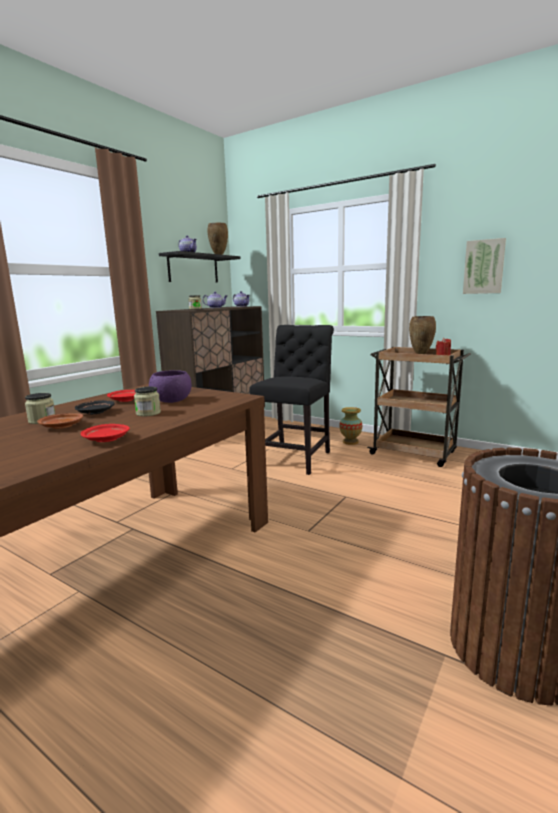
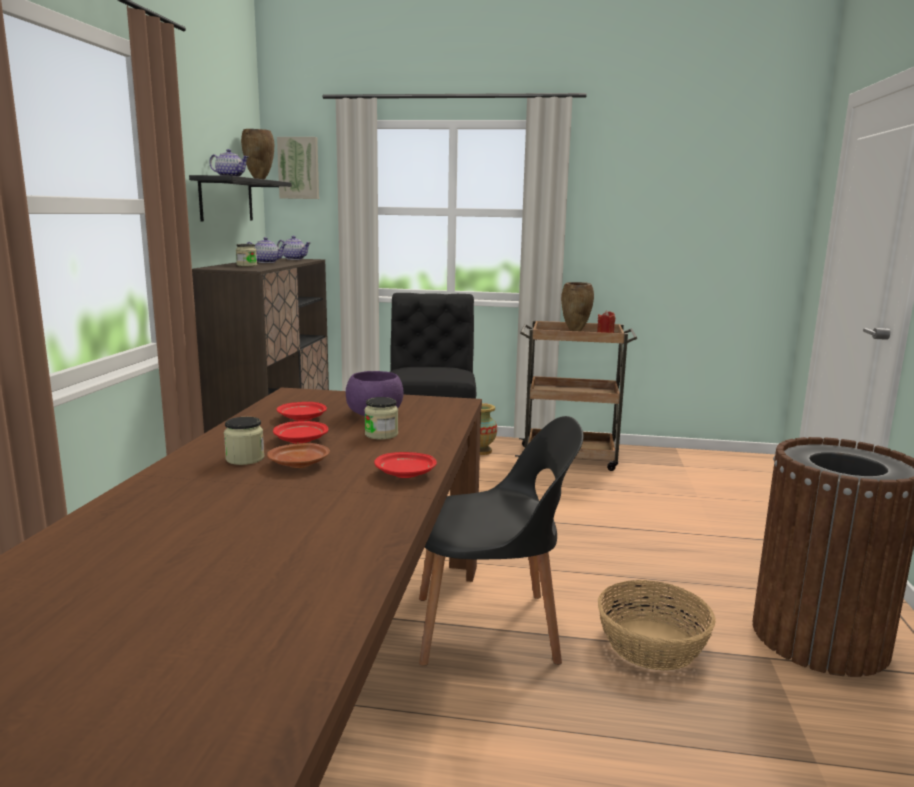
camera: 25 degrees left, 0 degrees up
(95, 412) = (300, 440): black plate -> red plate
(234, 569) = (491, 628): none -> black chair
(345, 613) = (652, 645): none -> basket
(484, 267) = (639, 224): picture -> picture (299, 168)

